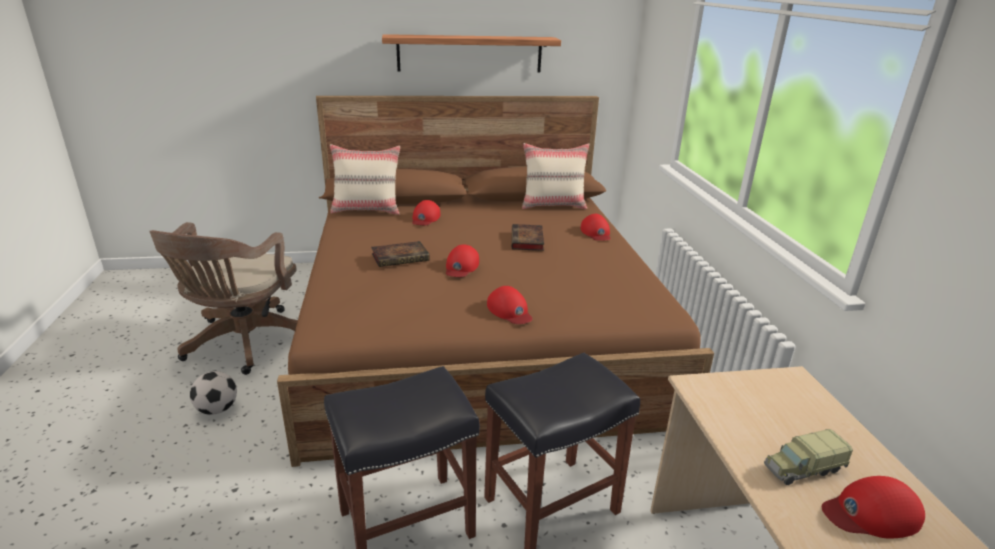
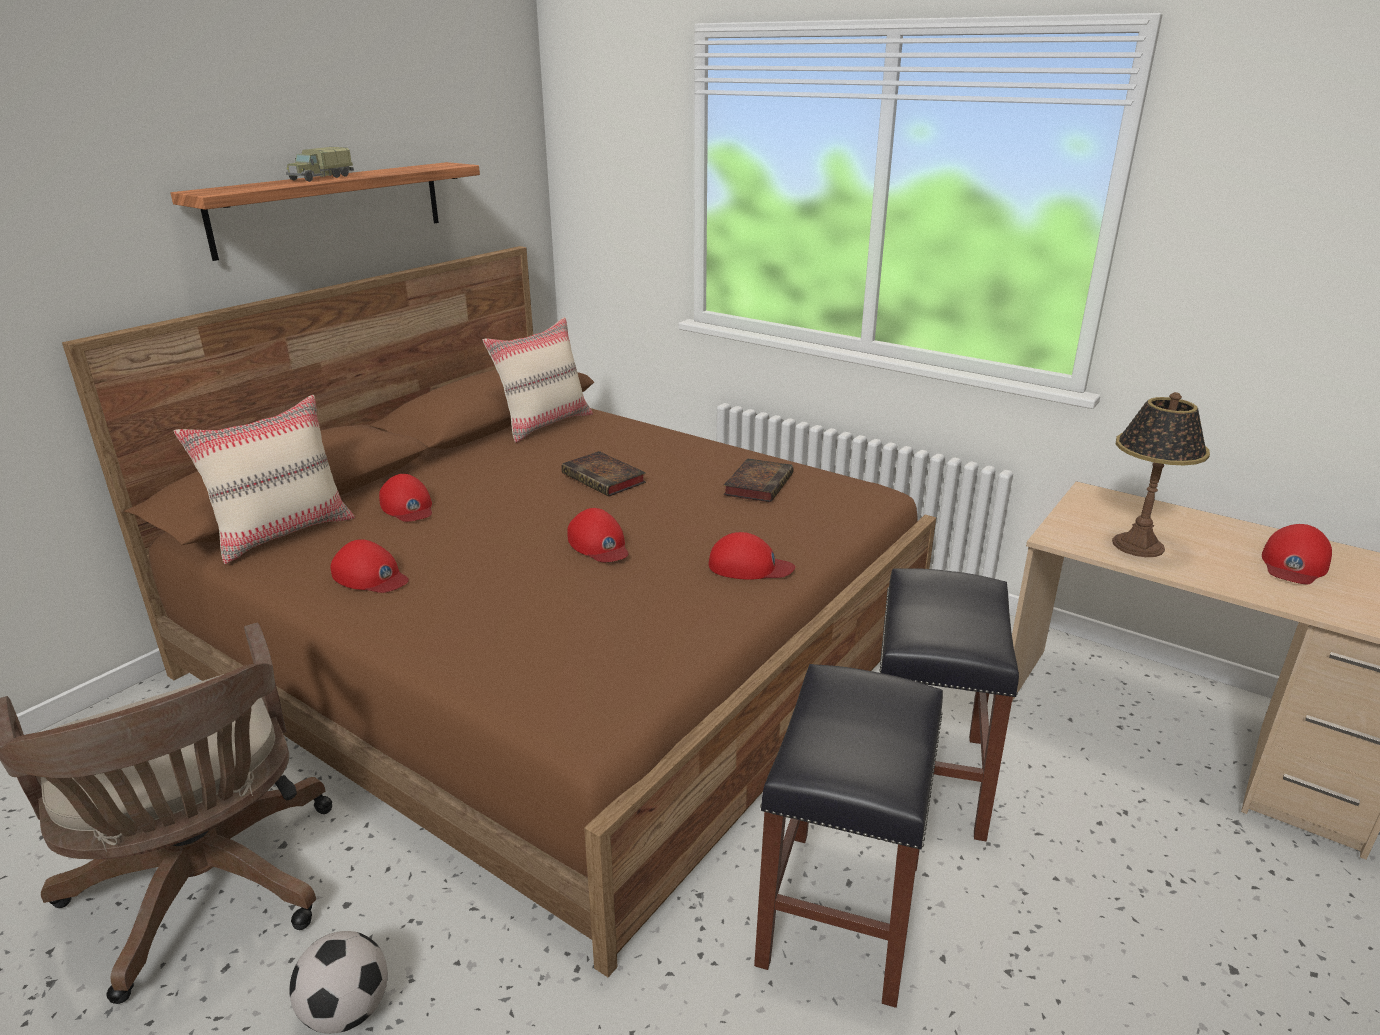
camera: 45 degrees left, 0 degrees up
(401, 257) = (496, 570): book -> book (758, 484)
(596, 232) = (656, 438): red cap -> red cap (370, 576)
(748, 422) = (1137, 545): none -> table lamp
(802, 469) = (1220, 558): toy truck -> toy truck (320, 178)

